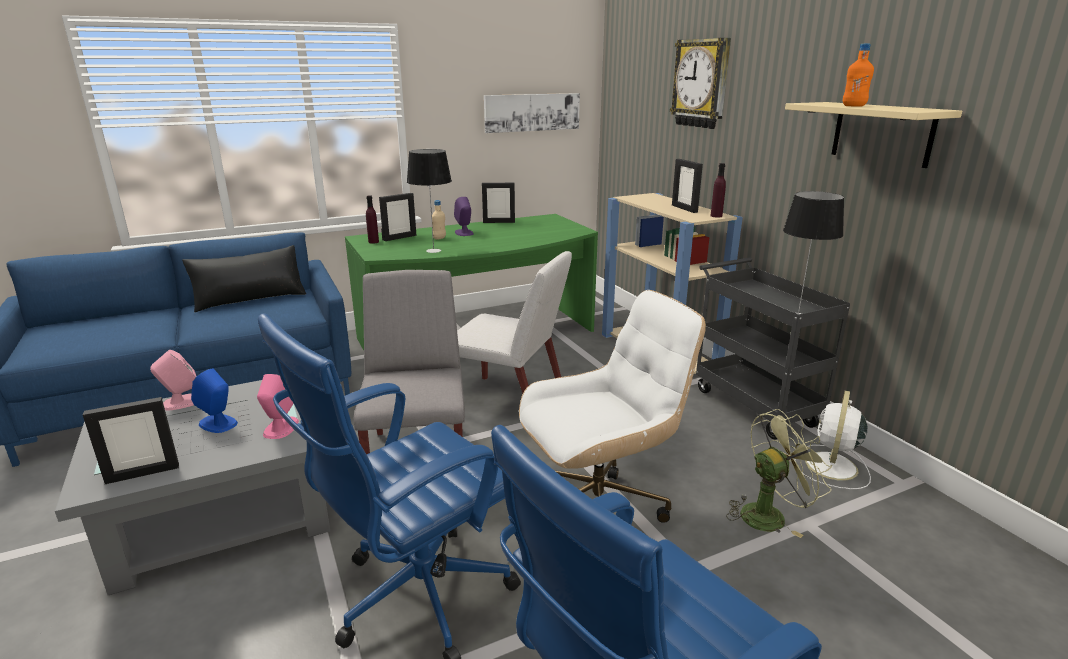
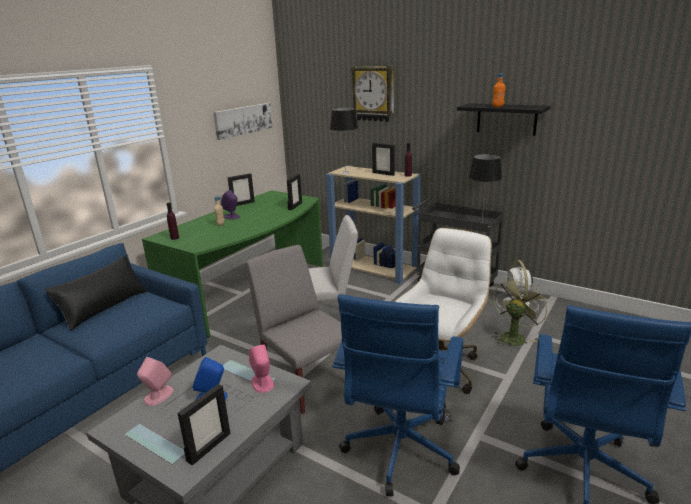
camera: 30 degrees left, 0 degrees up
(399, 237) = (189, 230): picture frame -> picture frame (295, 206)
(433, 250) = (232, 234): table lamp -> table lamp (345, 172)
(882, 133) = (506, 119): beige shelf -> black shelf

